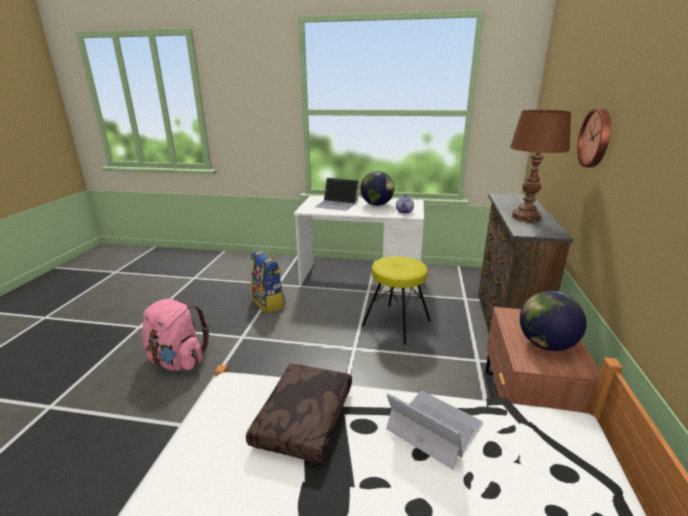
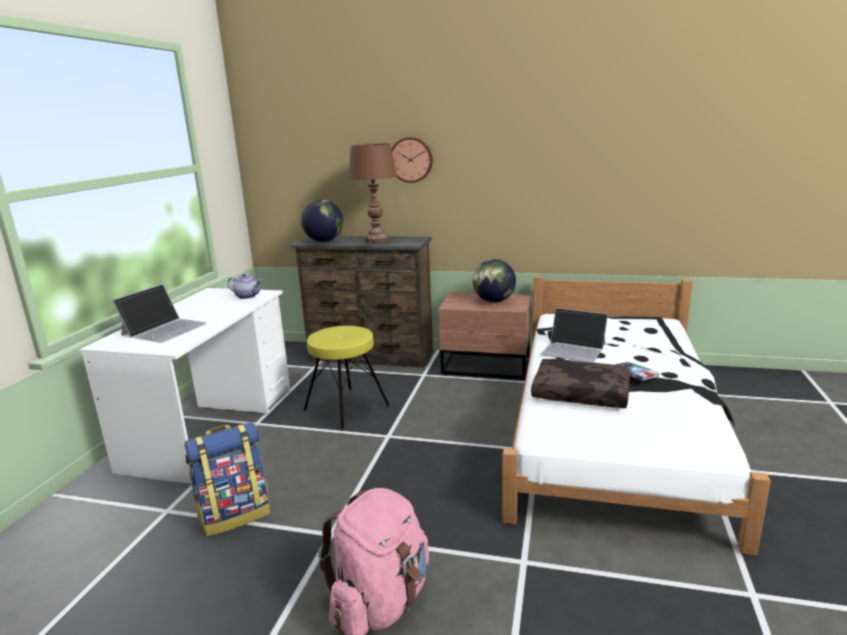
camera: 85 degrees left, 5 degrees down
(348, 480) = (634, 375): none -> book
(377, 205) = (200, 308): globe -> globe (324, 241)
(433, 427) = (573, 349): laptop -> laptop turned 105 degrees counterclockwise

